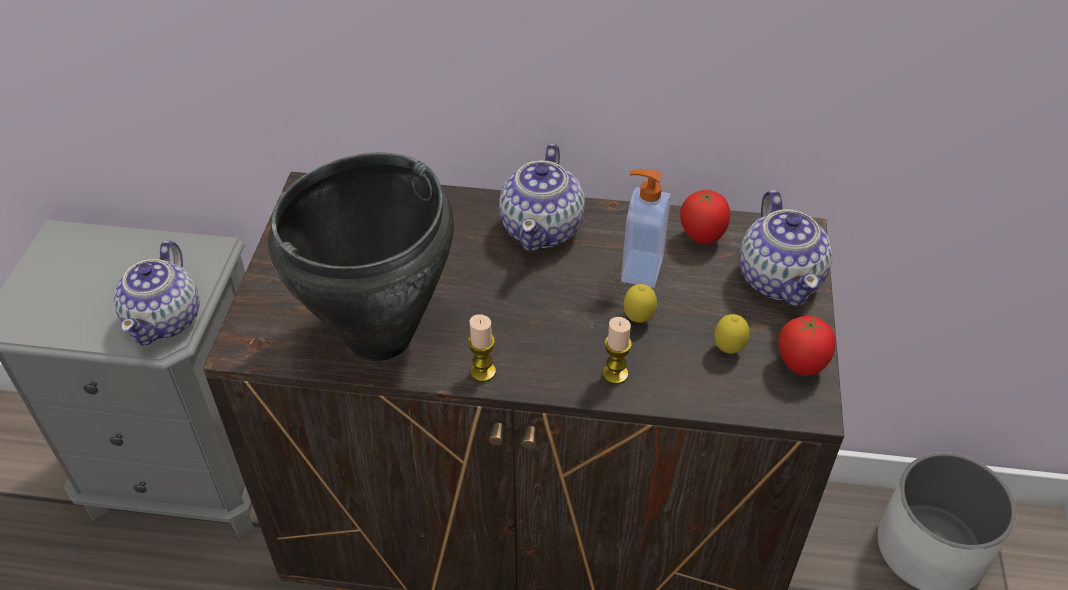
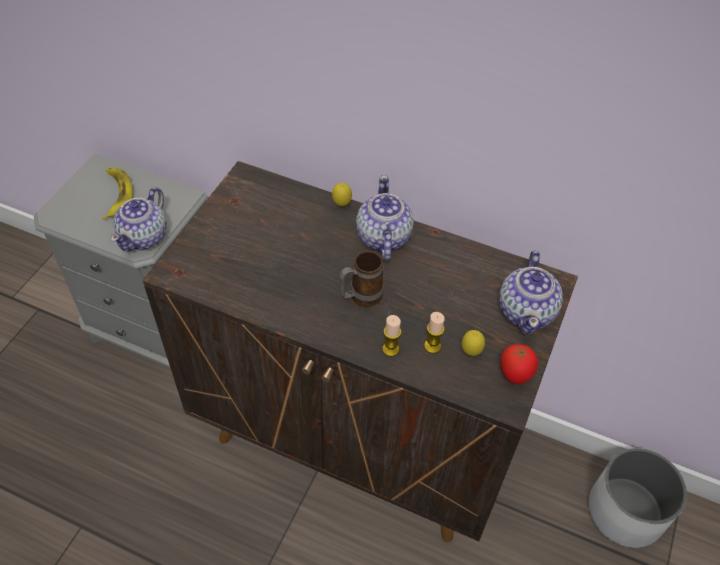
camera: 15 degrees right, 5 degrees up
(100, 271) = (116, 195): none -> banana
(381, 336) = (254, 287): black cooking pot -> none
(483, 372) = (308, 326): candle -> candle (432, 346)
(543, 228) = (383, 238): teapot -> teapot turned 150 degrees clockwise
(543, 315) = (360, 297): none -> mug
(638, 319) = (420, 316): lemon -> lemon (341, 204)
(640, 268) = (435, 281): soap dispenser -> none
(702, 237) = (486, 269): tomato -> none

